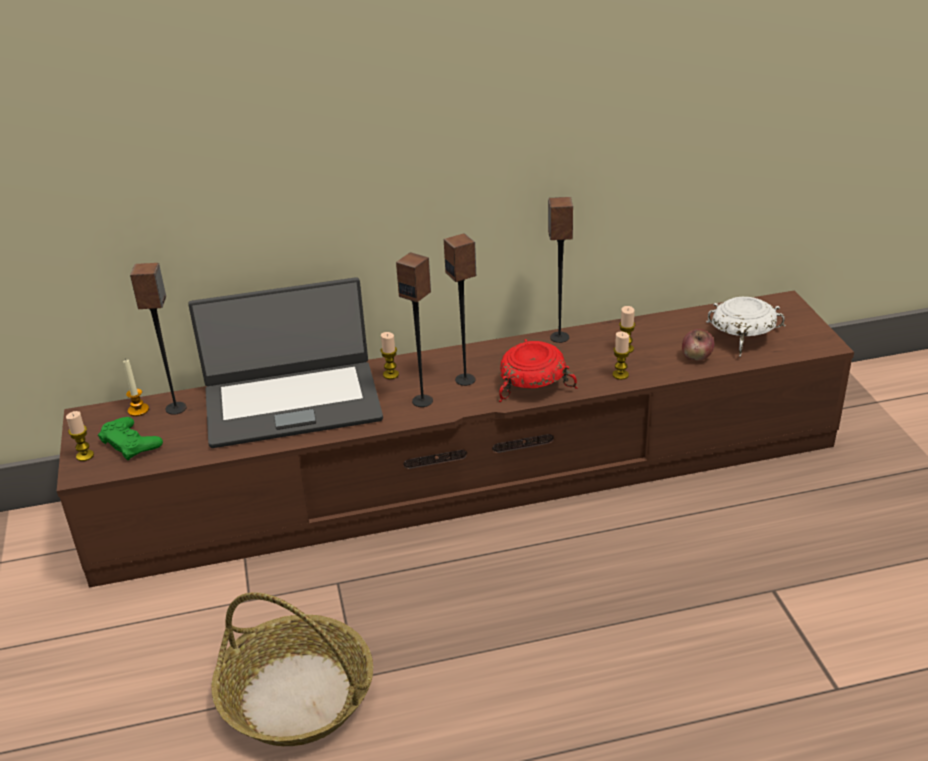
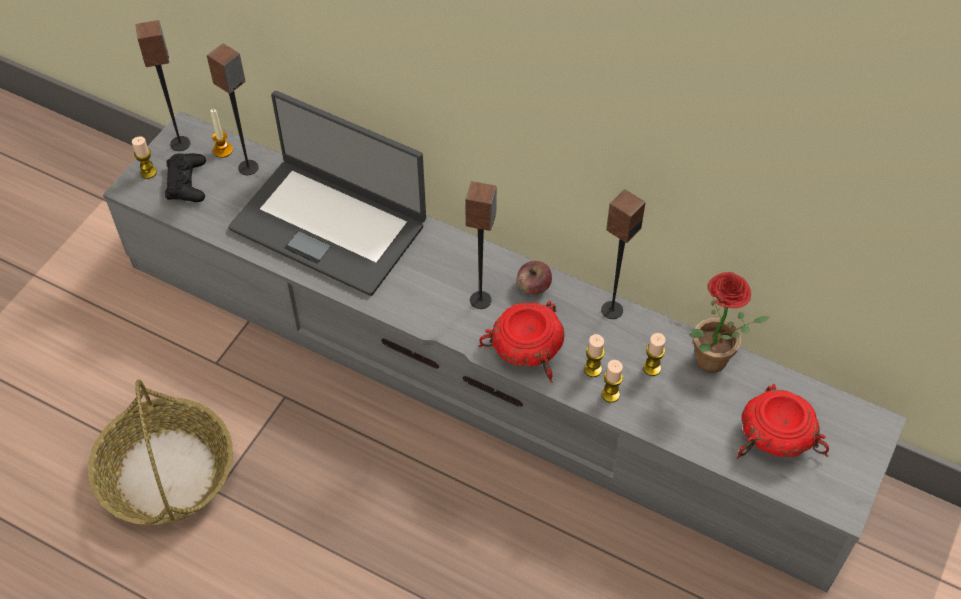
camera: 40 degrees right, 20 degrees up
(131, 443) = (187, 182): green game controller -> black game controller
(391, 374) = (431, 249): candle -> candle (592, 369)
(423, 401) = (423, 298): speaker -> speaker (180, 143)
(468, 475) = (480, 368): brown tv stand -> grey tv stand
(658, 328) = (710, 366): none -> potted plant
(696, 357) = (702, 427): apple -> apple (533, 287)
(744, 337) = (776, 437): white bowl -> red bowl

